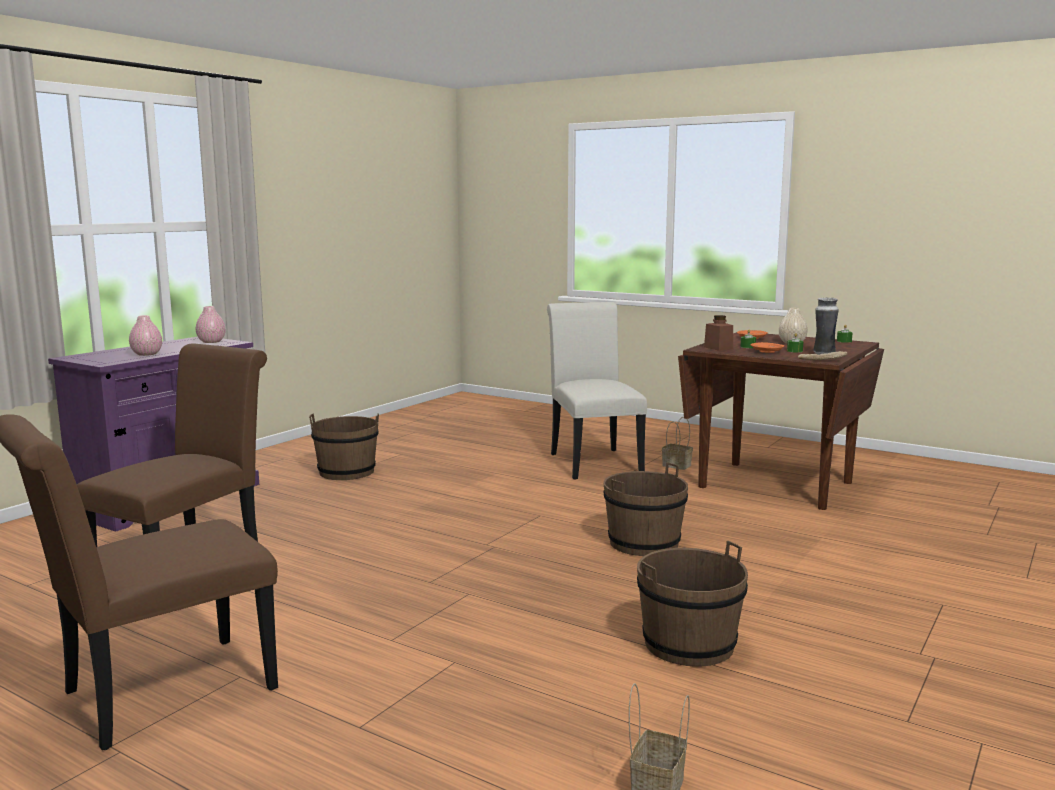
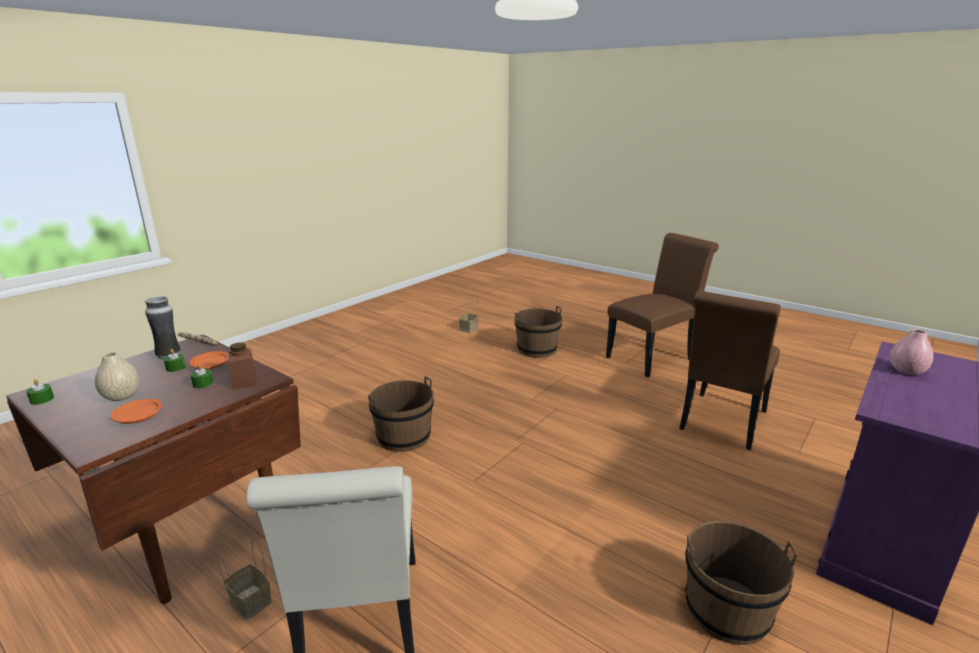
camera: 175 degrees left, 10 degrees up
(211, 342) = (917, 416): pink vase -> none
(689, 645) = (427, 367): brown bucket -> brown bucket (537, 349)

